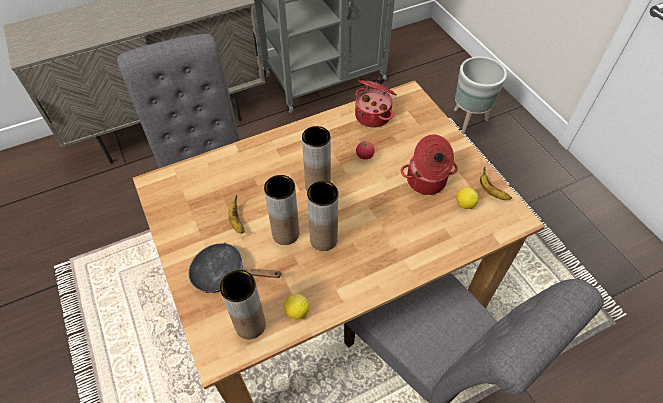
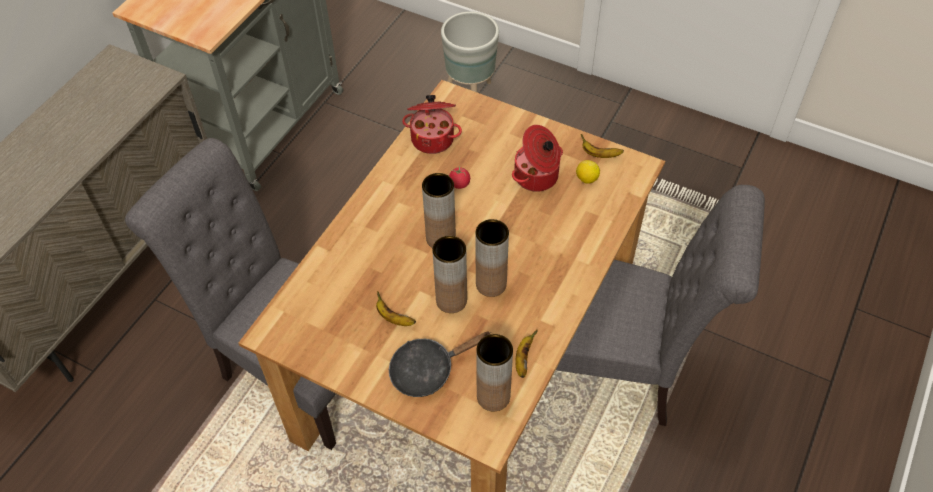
camera: 35 degrees left, 0 degrees up
(296, 311) = (523, 359): lemon -> banana

